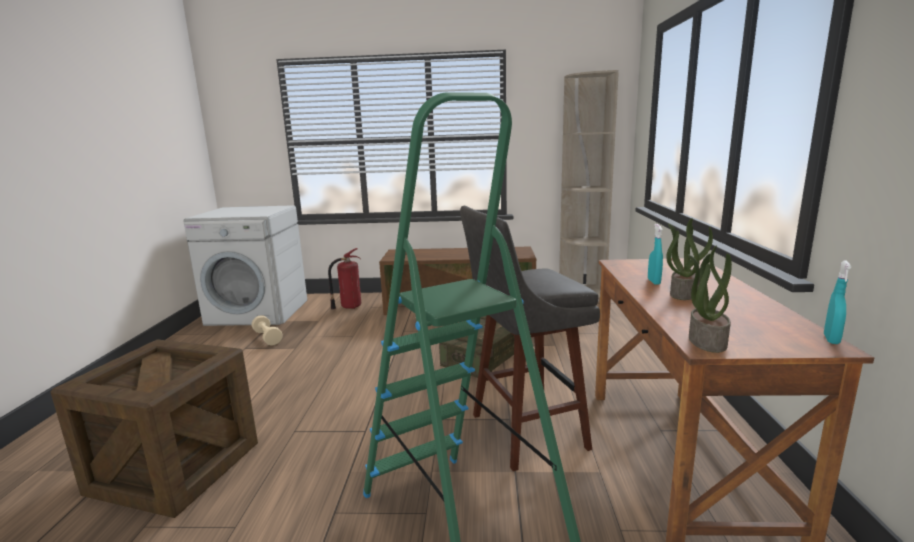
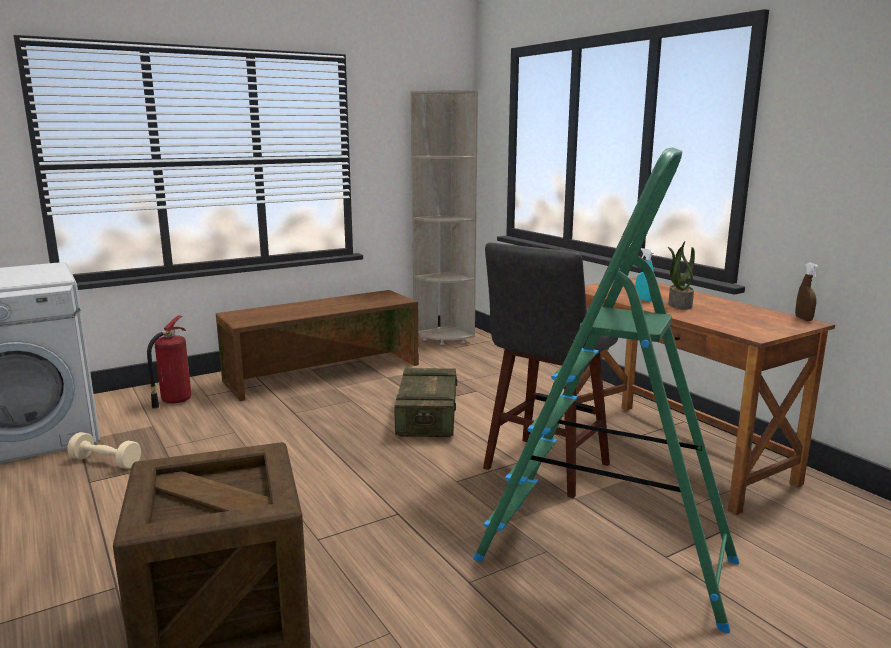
camera: 35 degrees left, 0 degrees up
(706, 341) = (750, 331): potted plant -> none
(831, 339) = (803, 319): turquoise spray bottle -> brown spray bottle

